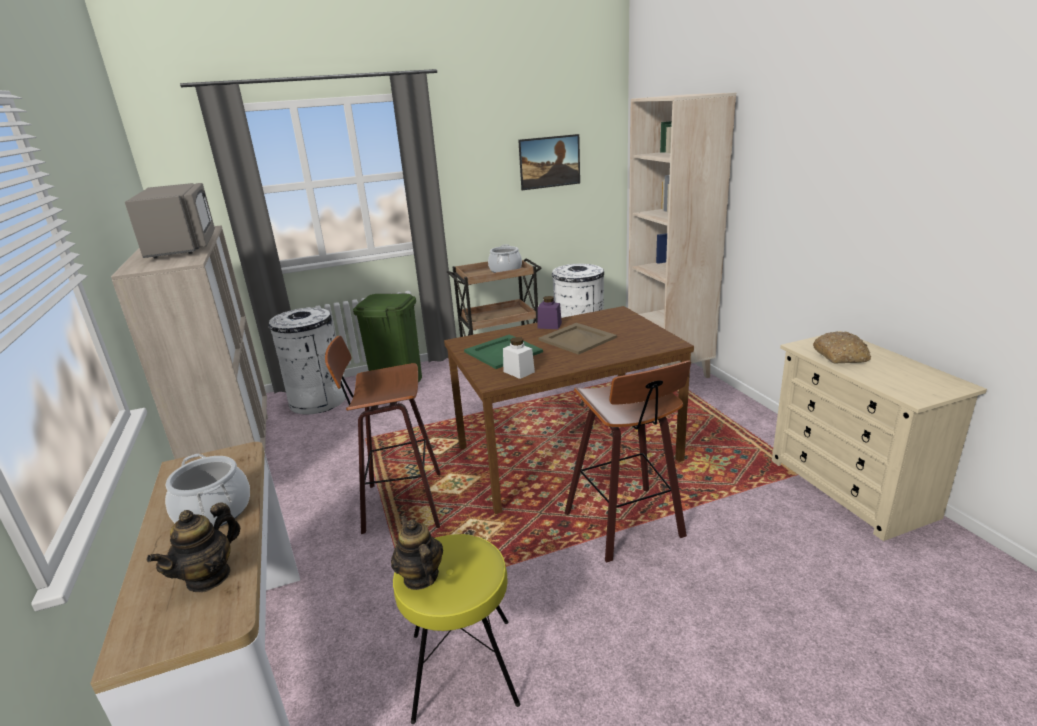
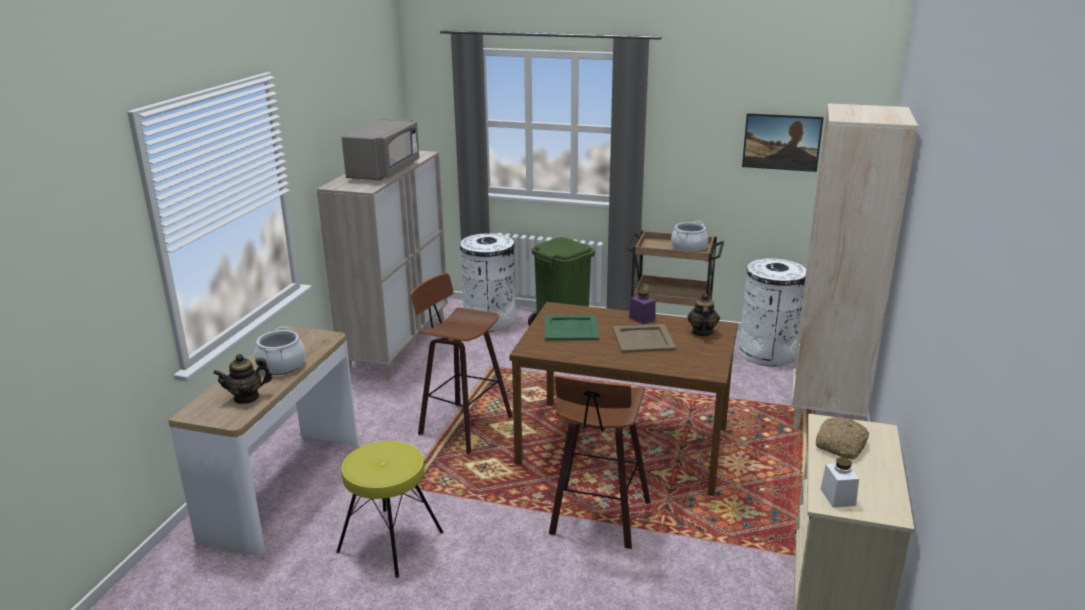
camera: 35 degrees right, 0 degrees up
(420, 577) = (363, 457): teapot -> teapot (702, 332)
(519, 372) = (556, 349): white jar -> white jar (837, 497)

